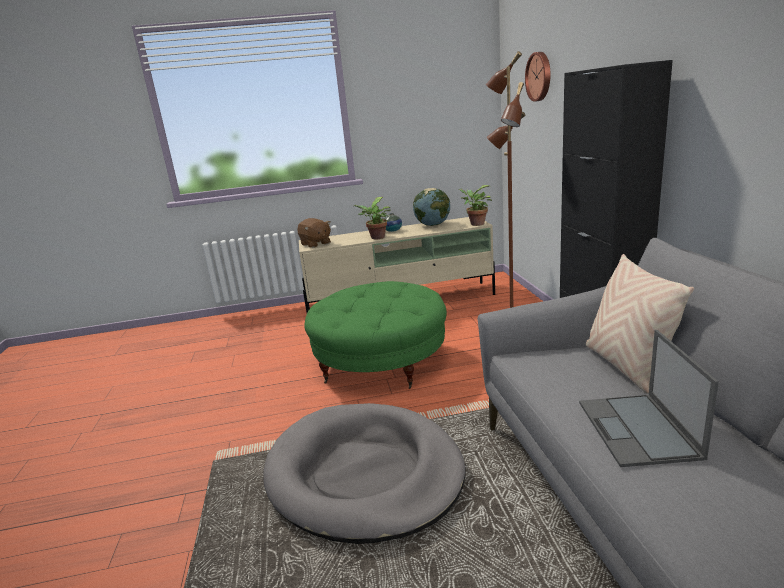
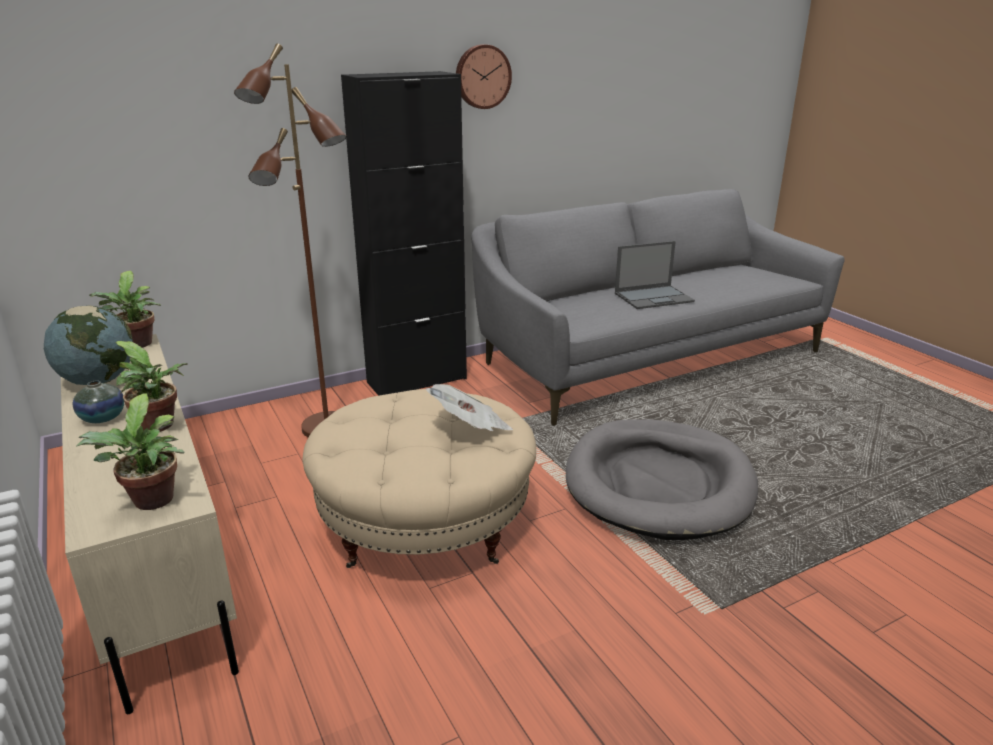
camera: 110 degrees left, 5 degrees up
(315, 244) = (151, 503): brown plush toy -> potted plant
(363, 313) = (470, 428): none -> newspaper
(380, 363) = (425, 521): green ottoman -> beige ottoman
(539, 76) = (145, 78): wall clock -> wall clock (482, 76)
(626, 366) = (568, 300): beige pillow -> none

